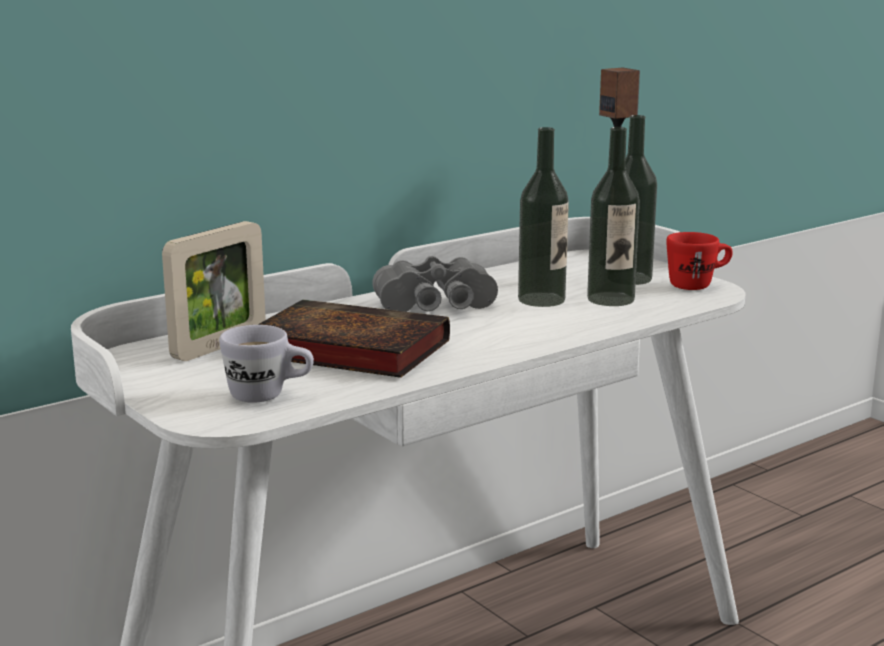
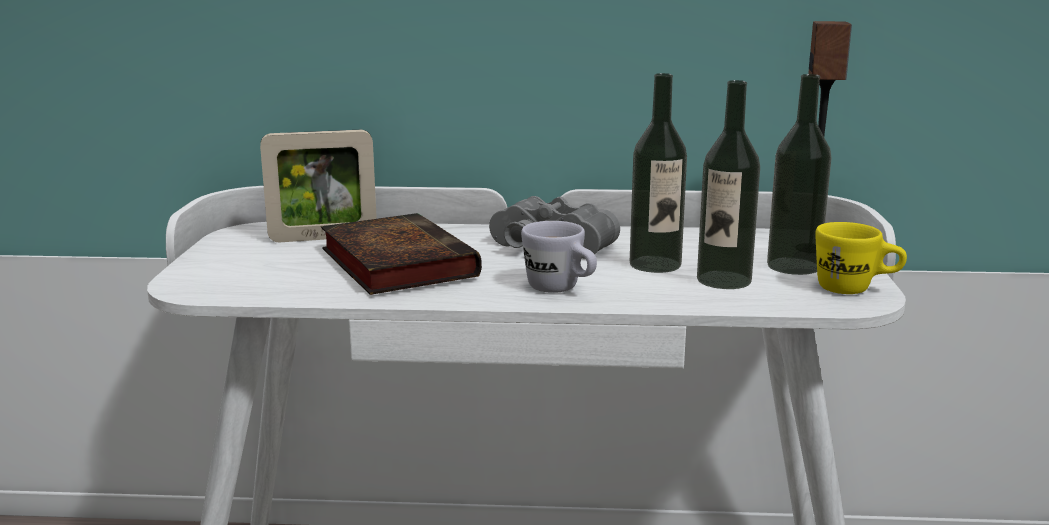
camera: 40 degrees right, 0 degrees up
(269, 396) = (258, 281): white mug -> white mug (561, 290)
(698, 285) = (855, 290): red mug -> yellow mug

